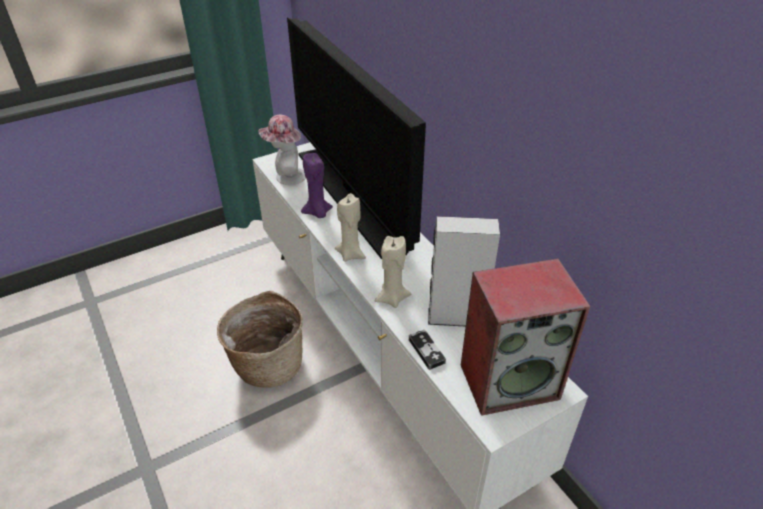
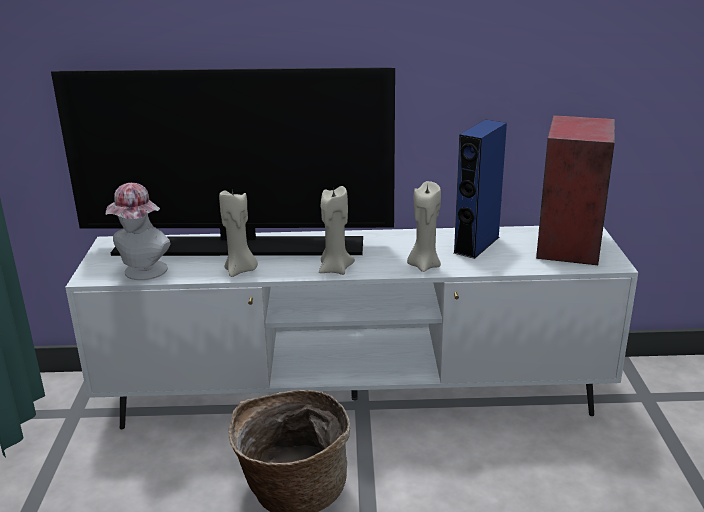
camera: 60 degrees left, 15 degrees down
(317, 213) = (240, 270): purple candle -> beige candle
(426, 351) = (508, 267): game controller -> none
(456, 317) = (476, 245): grey speaker -> blue speaker

